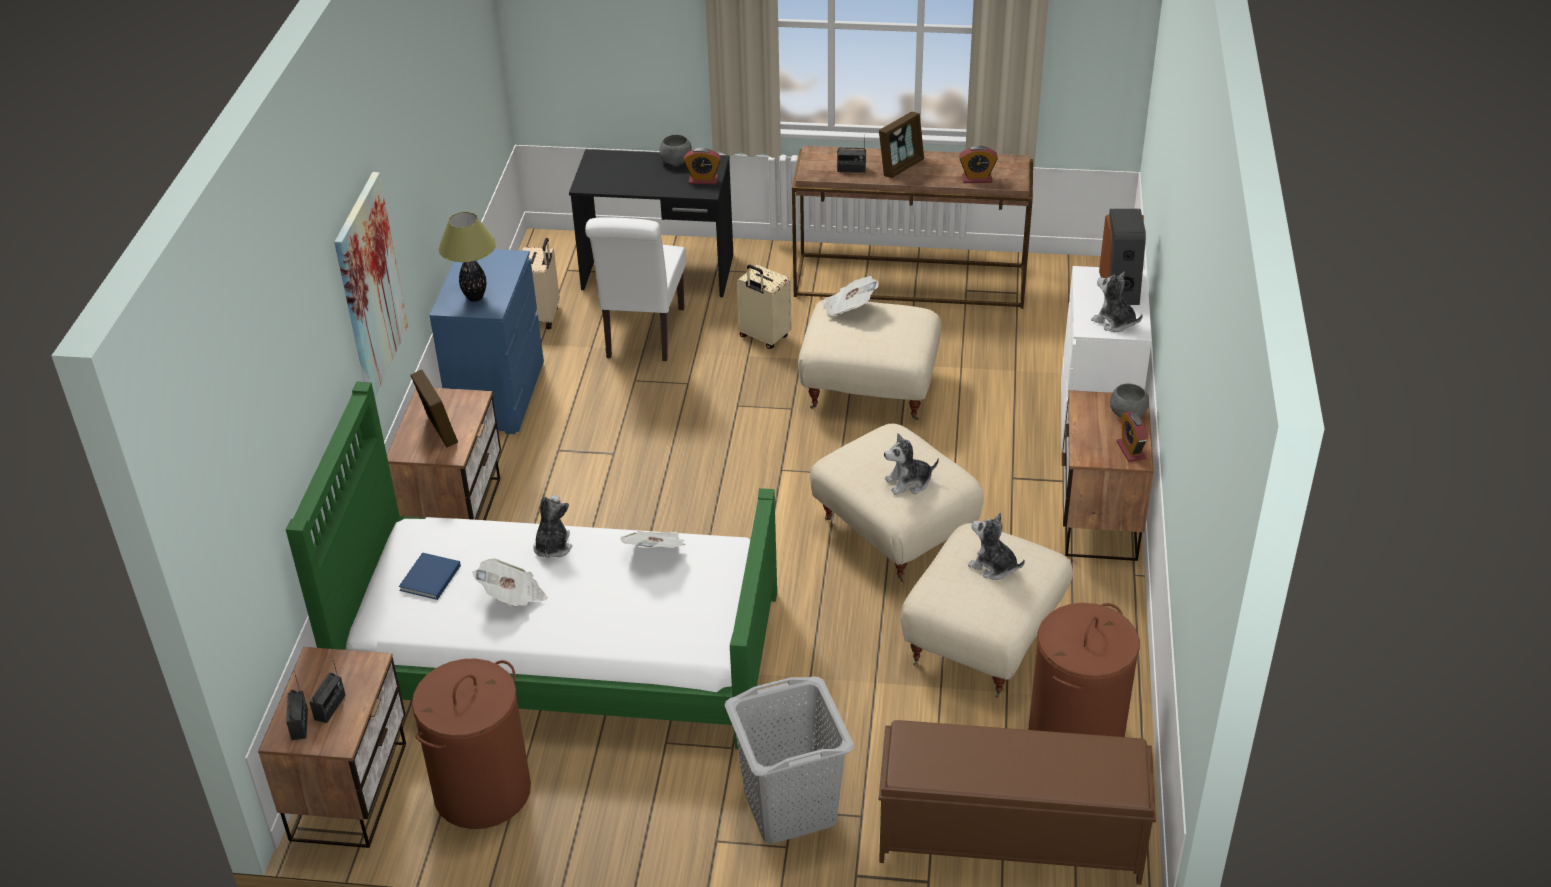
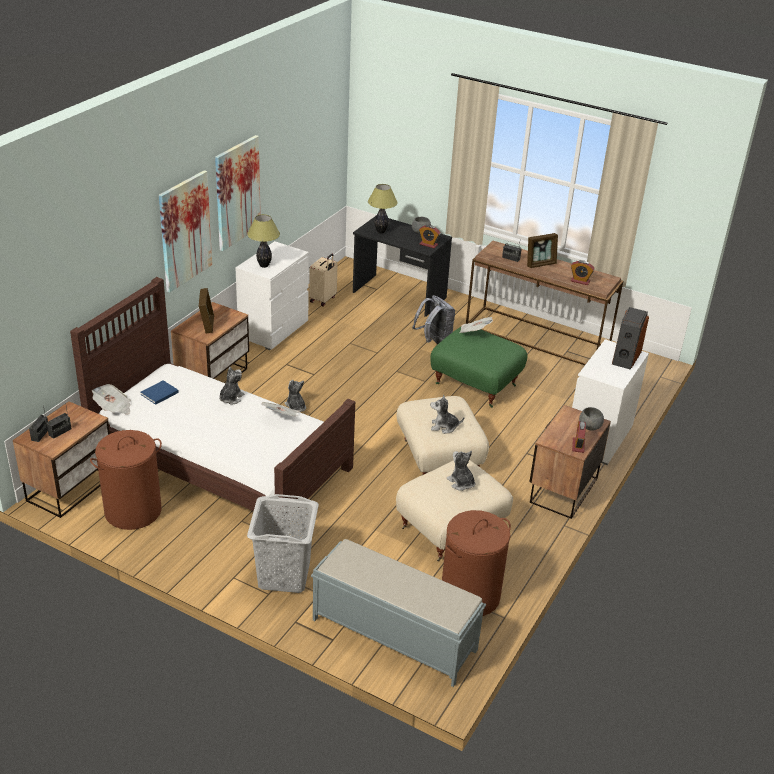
camera: 20 degrees right, 5 degrees down
(410, 189) = (237, 192): none -> picture
(498, 396) = (274, 330): blue dresser -> white dresser
(513, 596) = (193, 415): newspaper -> newspaper (113, 408)
(561, 652) = (219, 460): green bed -> brown bed
(613, 178) = (381, 232): none -> table lamp
(643, 336) = (369, 323): white chair -> none
(763, 337) = (434, 342): beige suitcase -> grey backpack
(870, 388) = (476, 384): beige ottoman -> green ottoman
(1008, 838) = (393, 634): brown bench -> grey bench
(1114, 322) = (608, 374): plush toy -> plush toy (295, 408)

